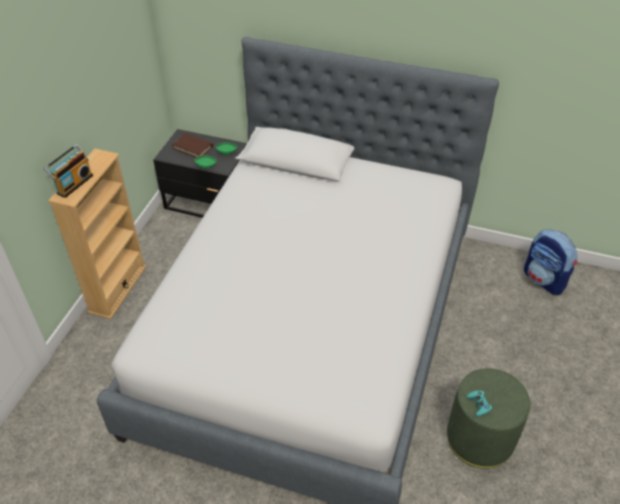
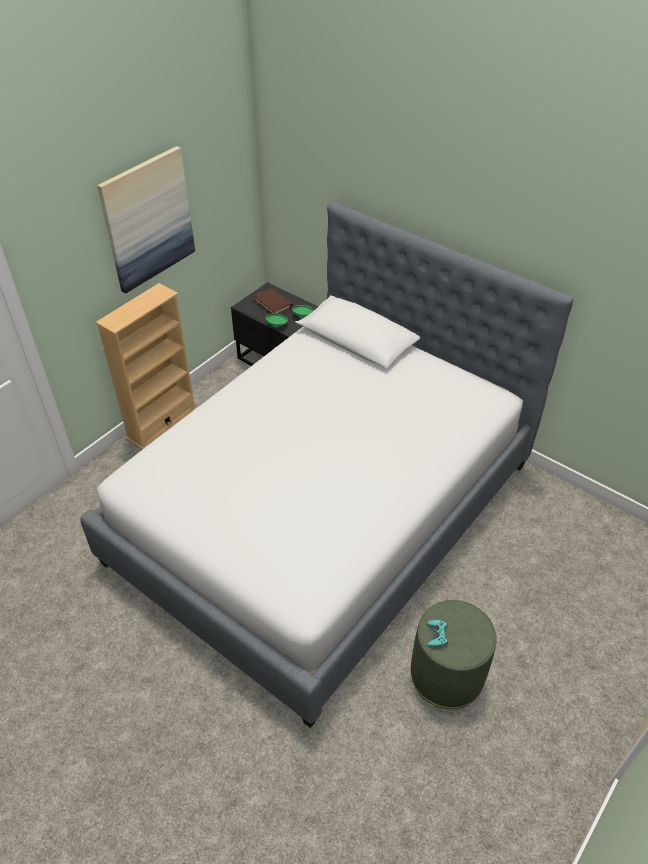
camera: 20 degrees right, 0 degrees up
(73, 184) = (124, 312): radio -> none
(76, 86) = (148, 220): none -> picture
(544, 280) = (600, 533): backpack -> none

